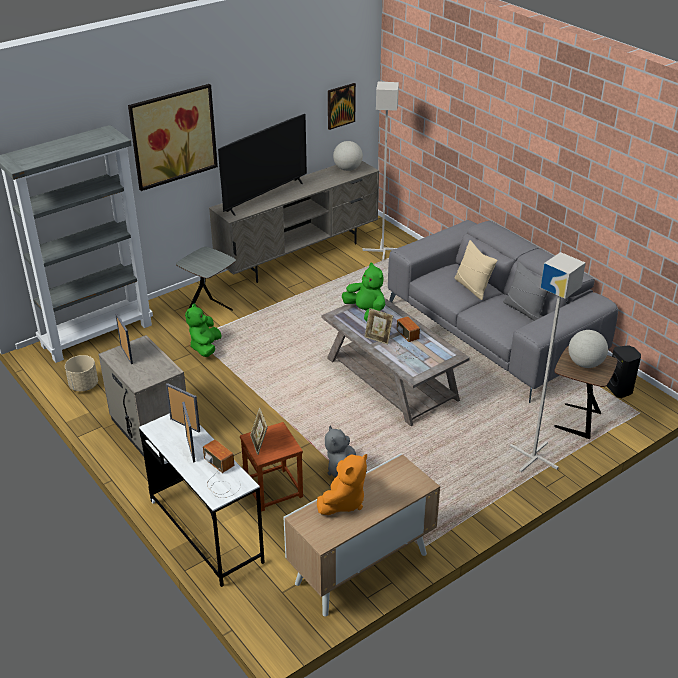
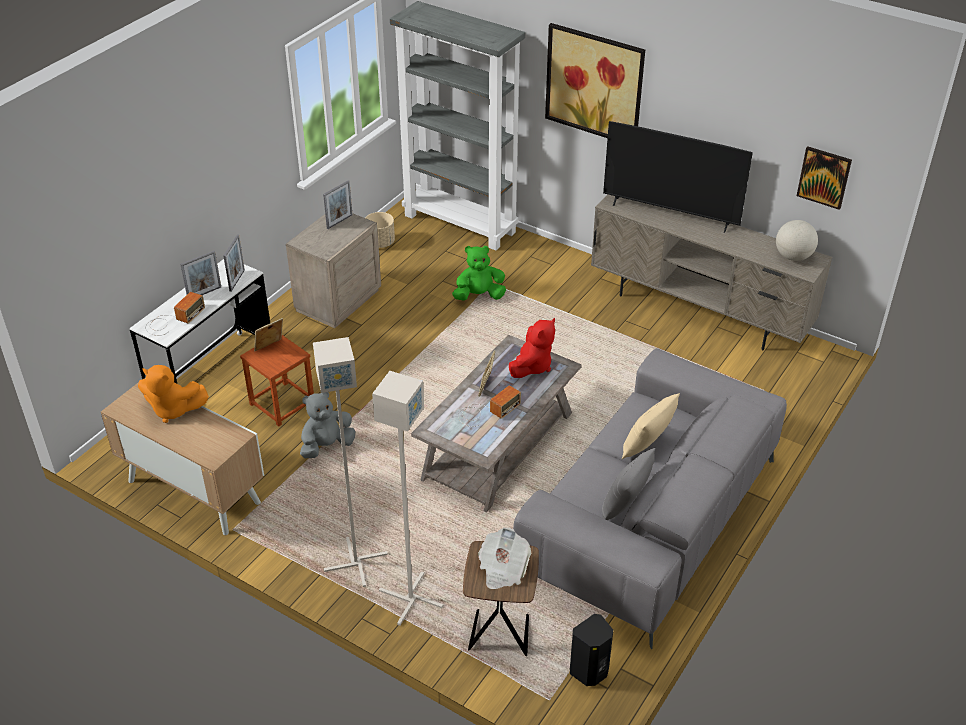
camera: 70 degrees right, 5 degrees up
(210, 313) = (541, 281): grey side table -> none
(366, 312) = (532, 366): green plush toy -> red plush toy
(382, 250) = (766, 376): grey floor lamp -> grey floor lamp (355, 563)
(585, 364) = (503, 569): globe -> newspaper

